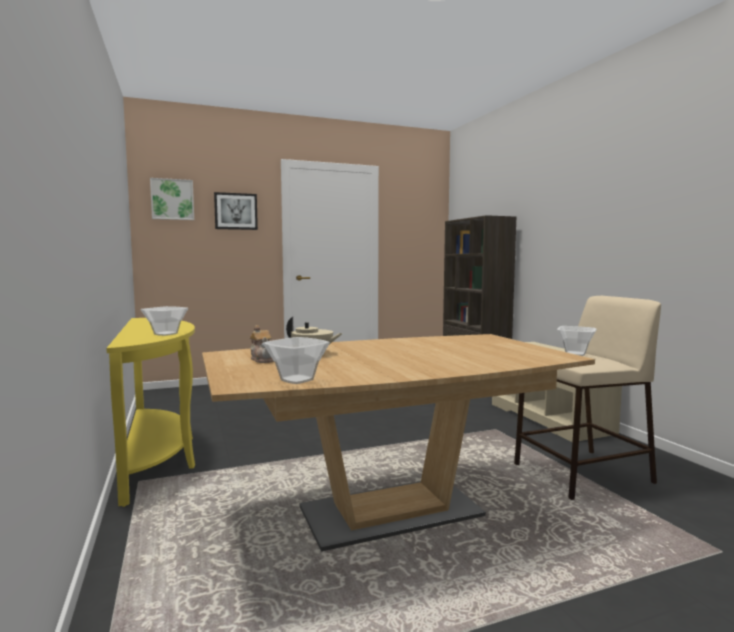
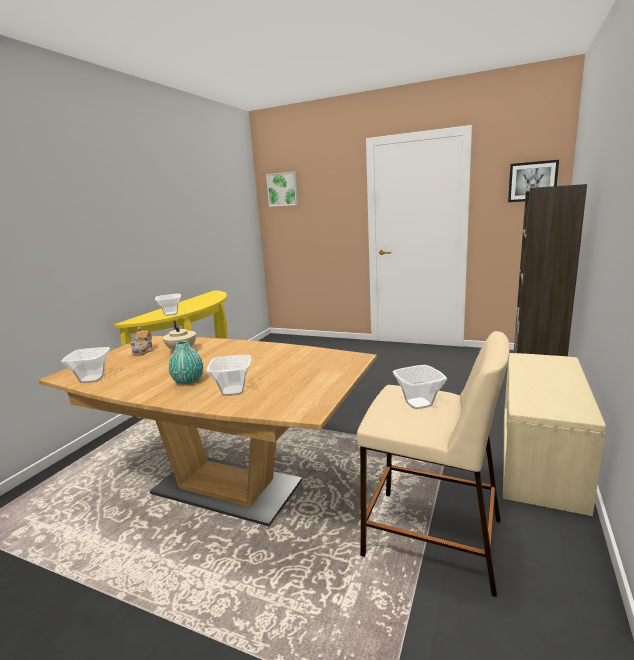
camera: 45 degrees right, 10 degrees up
(236, 211) = (328, 194): picture -> picture (532, 181)
(414, 363) = (188, 381): none -> turquoise vase
(478, 360) = (232, 391): none -> bowl

